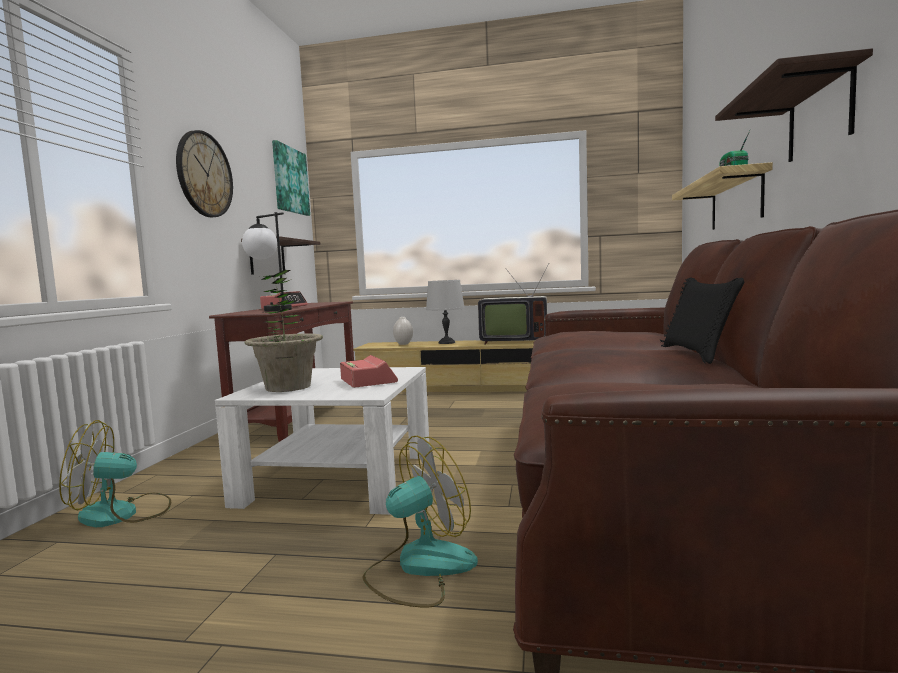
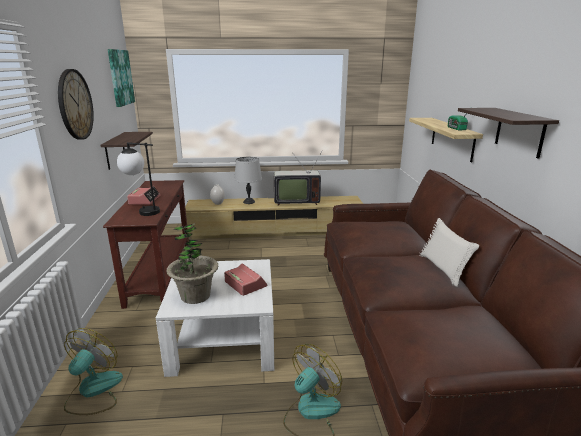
camera: 15 degrees left, 15 degrees up
(122, 514) = (93, 391): fan -> fan turned 135 degrees clockwise
(697, 354) = (443, 269): black pillow -> white pillow

